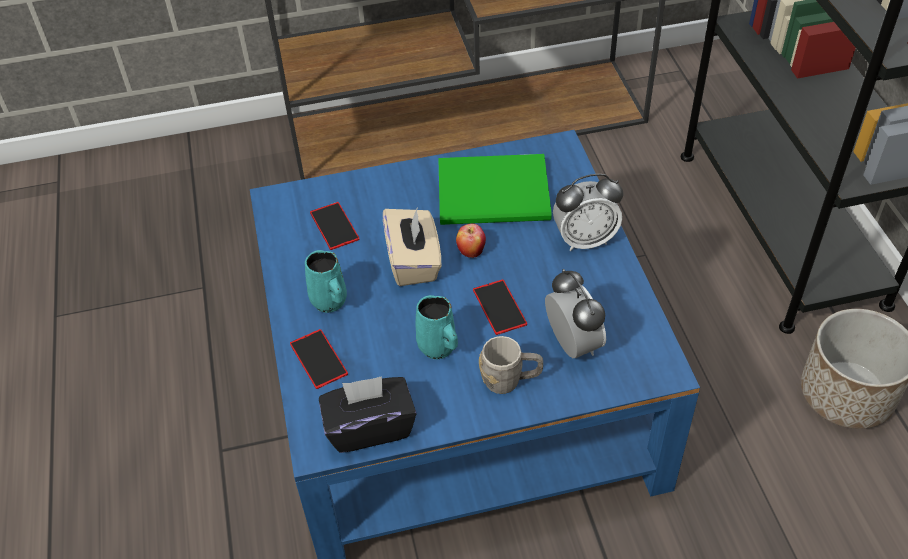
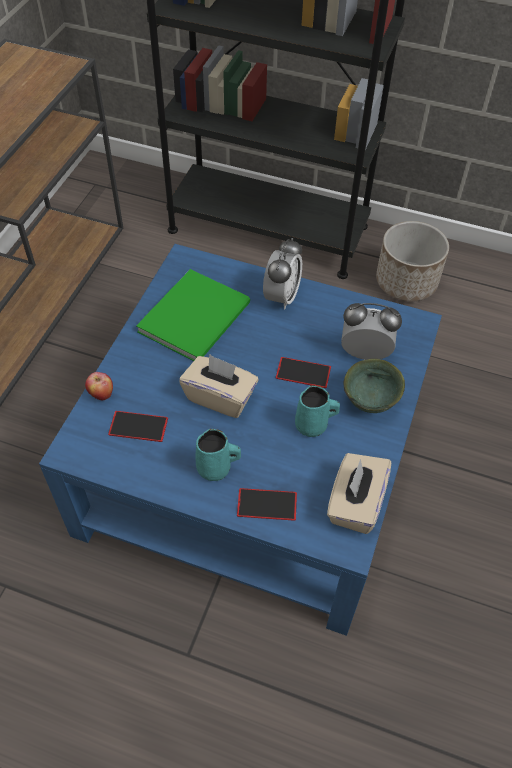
camera: 60 degrees left, 5 degrees up
(370, 427) = (355, 503): black tissue box -> beige tissue box
(471, 251) = (239, 360): apple -> apple (101, 395)
(510, 381) = (371, 402): grey mug -> green bowl

